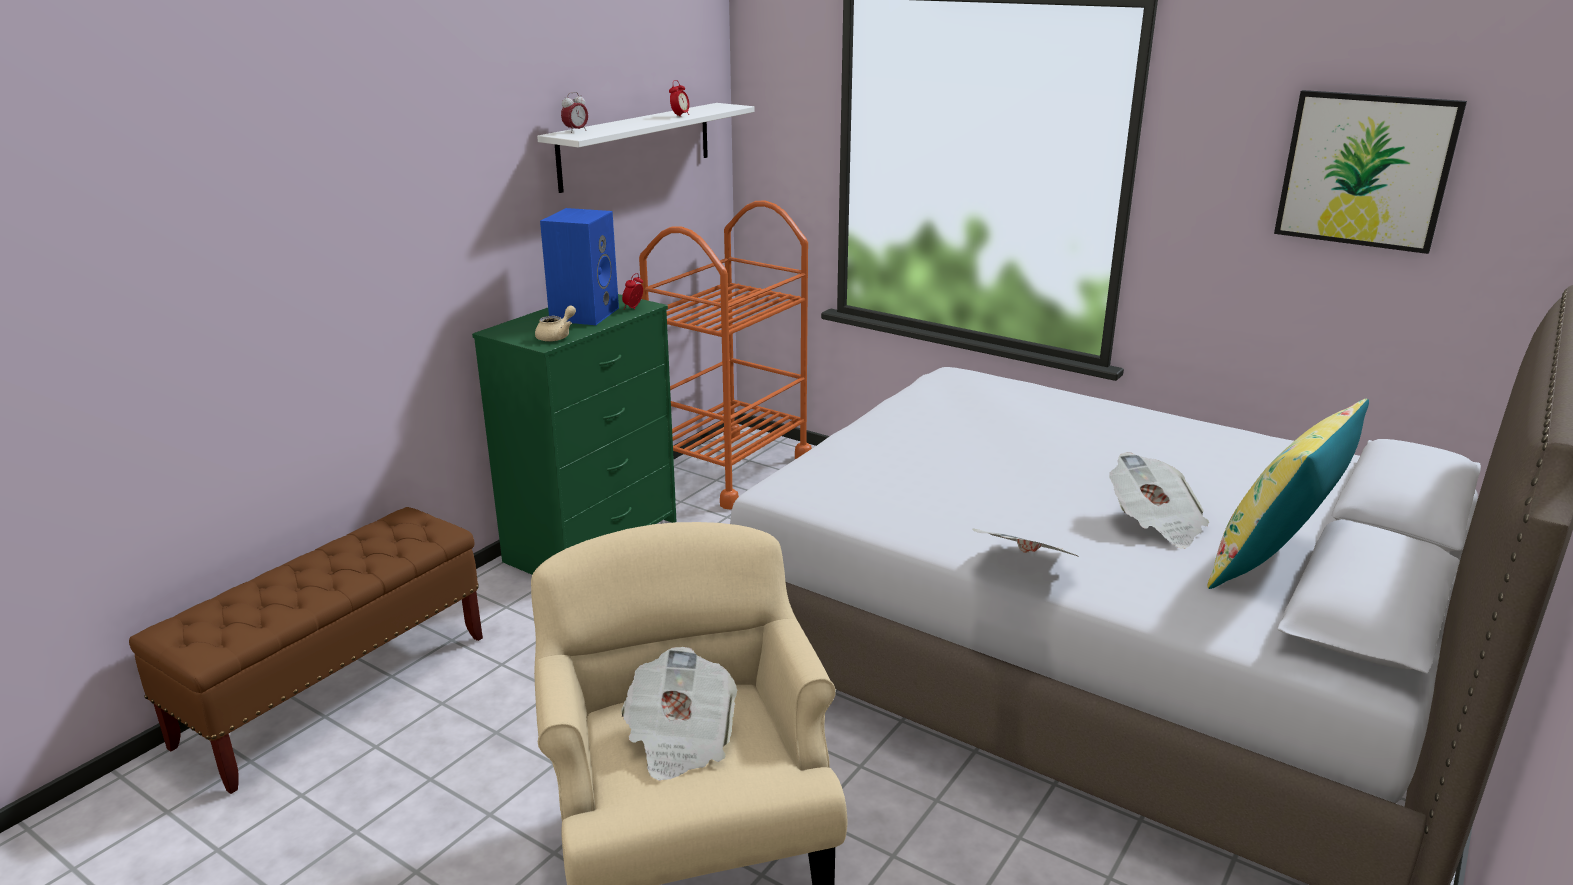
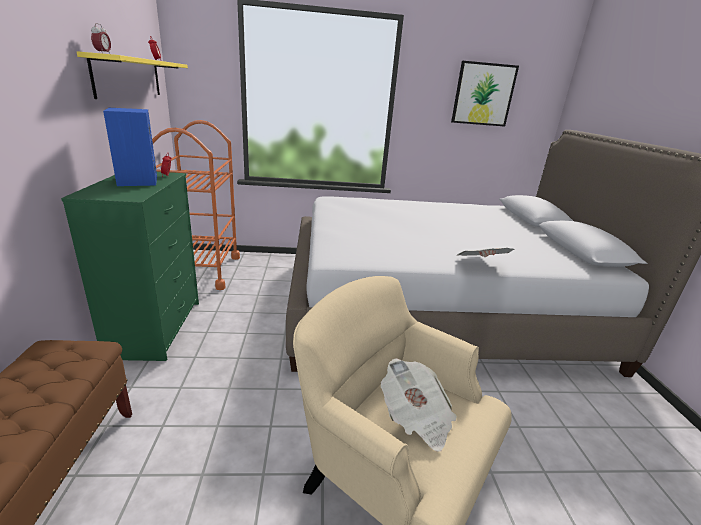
camera: 40 degrees left, 0 degrees up
(557, 336) = (137, 193): beige teapot -> none
(636, 145) = (128, 77): white shelf -> yellow shelf
(1155, 524) = (487, 238): newspaper -> none
(1273, 564) = (538, 243): yellow pillow -> none

